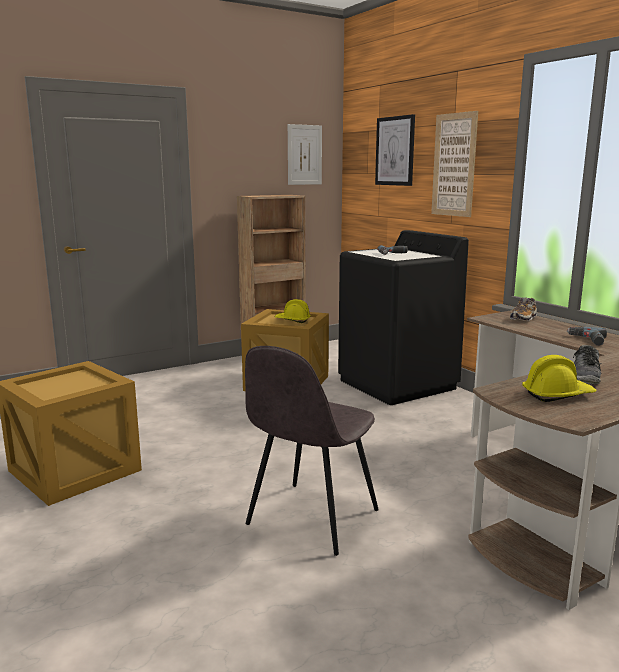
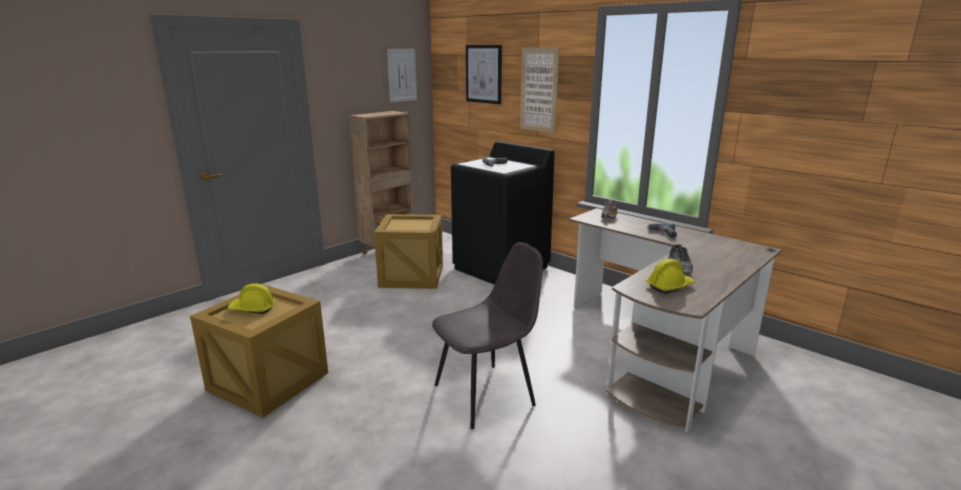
camera: 15 degrees left, 5 degrees up
(292, 320) = (414, 224): yellow hard hat -> yellow hard hat (252, 309)
(311, 519) = (486, 394): grey chair -> grey chair turned 135 degrees counterclockwise

